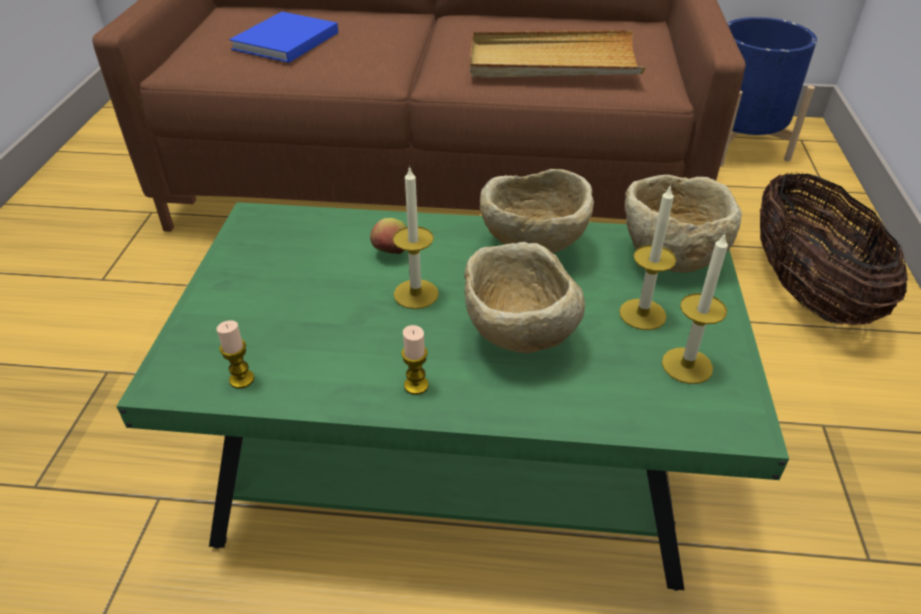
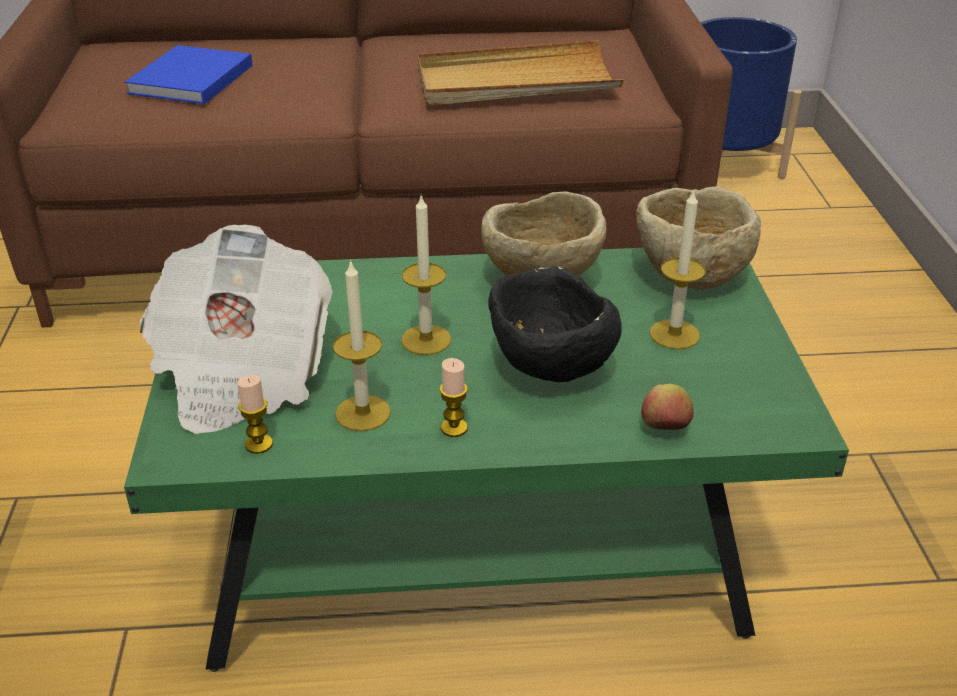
camera: 10 degrees left, 5 degrees down
(249, 306) = (241, 371): none -> newspaper
(391, 253) = (385, 301): apple -> apple (664, 429)
(518, 337) = (549, 370): beige bowl -> black bowl
(687, 365) = (731, 377): candle -> candle (363, 413)
(806, 292) = (828, 318): basket -> none

